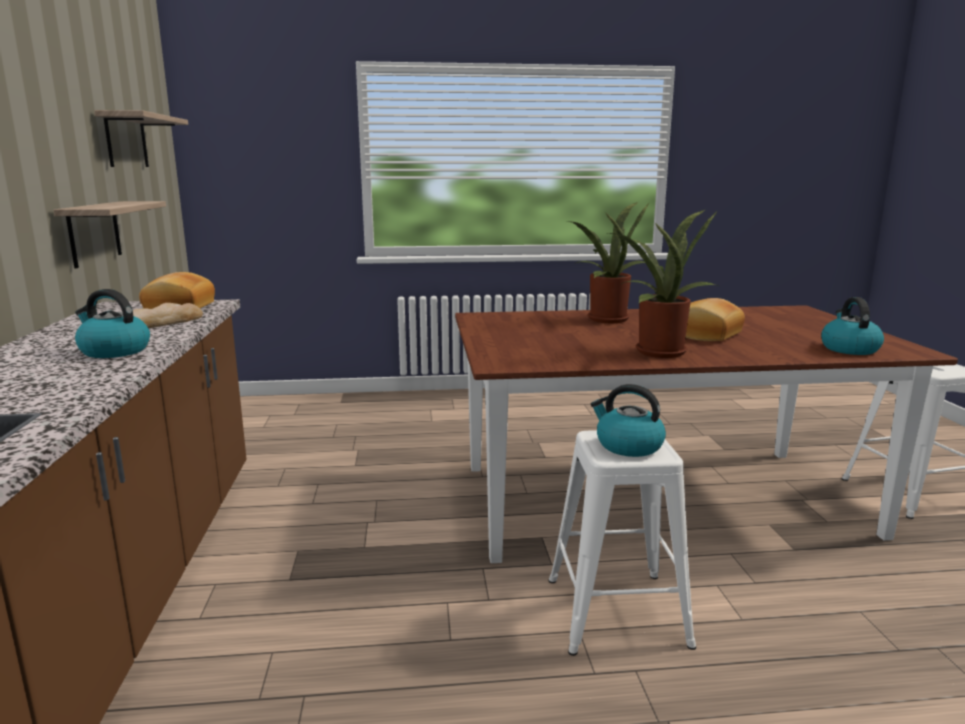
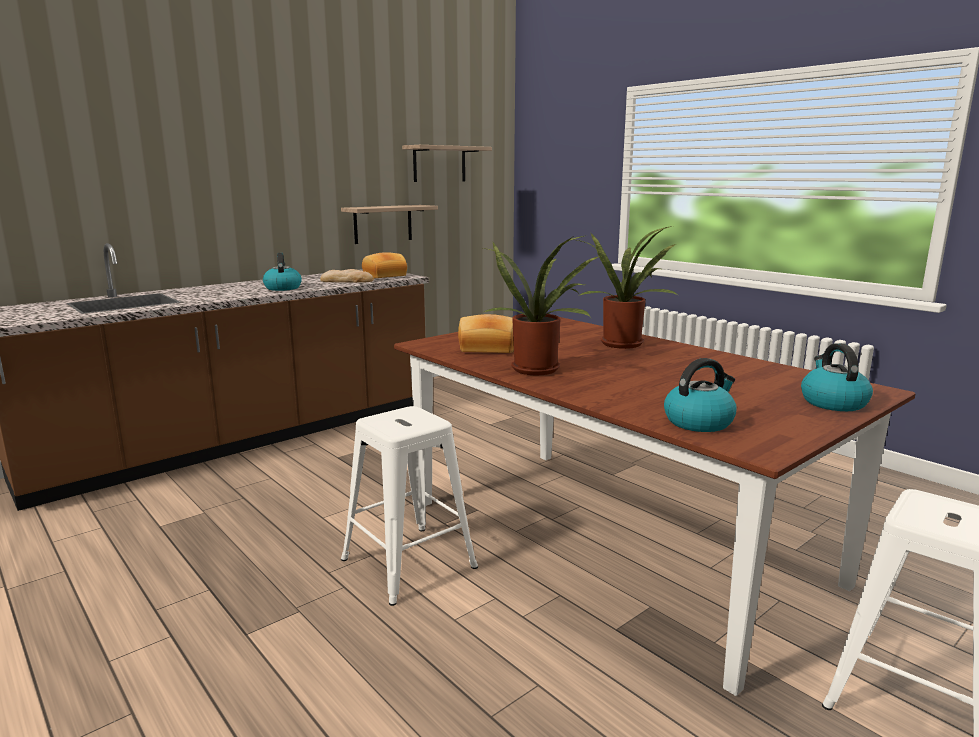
camera: 55 degrees right, 0 degrees up
(628, 446) = (400, 421): kettle -> kettle (832, 402)
(709, 335) = (637, 374): bread -> bread (488, 349)

